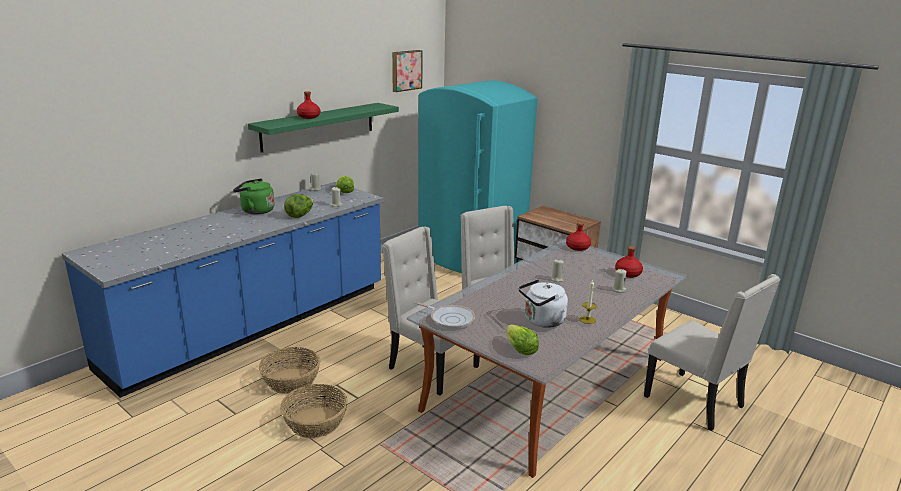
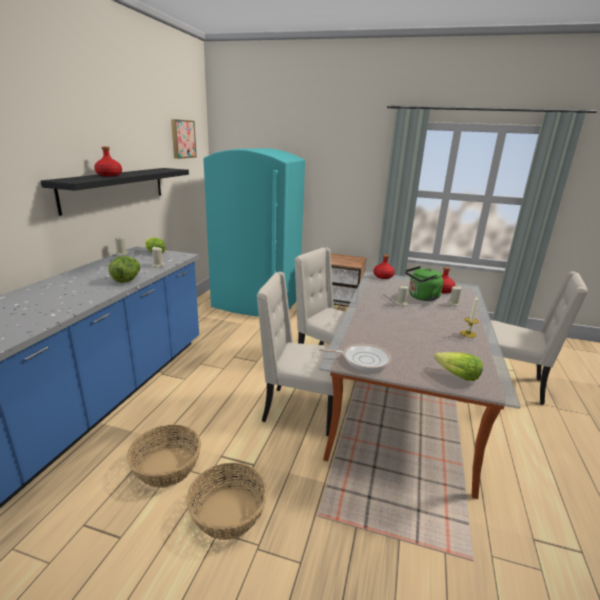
camera: 25 degrees left, 0 degrees up
(255, 211) = (68, 281): green kettle -> green kettle (421, 297)
(319, 126) = (115, 188): green shelf -> black shelf
(542, 321) = (438, 343): white kettle -> none

